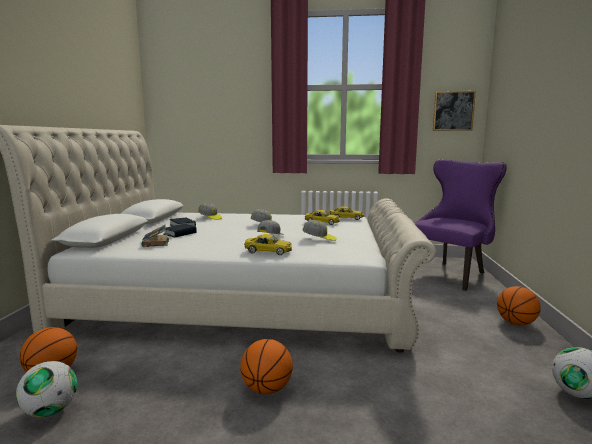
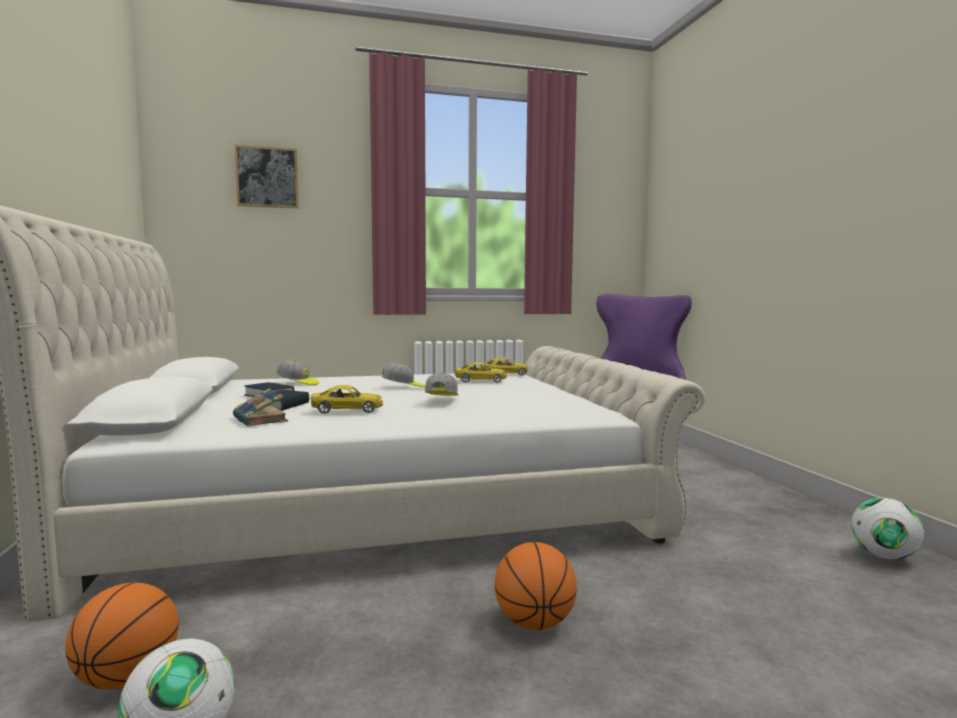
camera: 20 degrees left, 5 degrees down
(268, 251) = (465, 417): yellow toy car -> yellow toy car (347, 410)
(319, 238) = (514, 397): cap -> none
(453, 111) = (609, 232): picture -> picture (267, 177)
(516, 323) = (754, 490): basketball -> none

